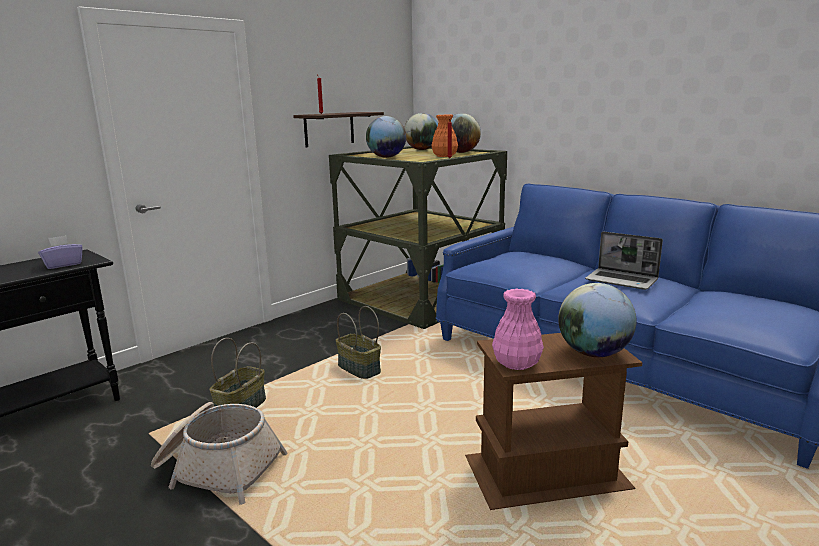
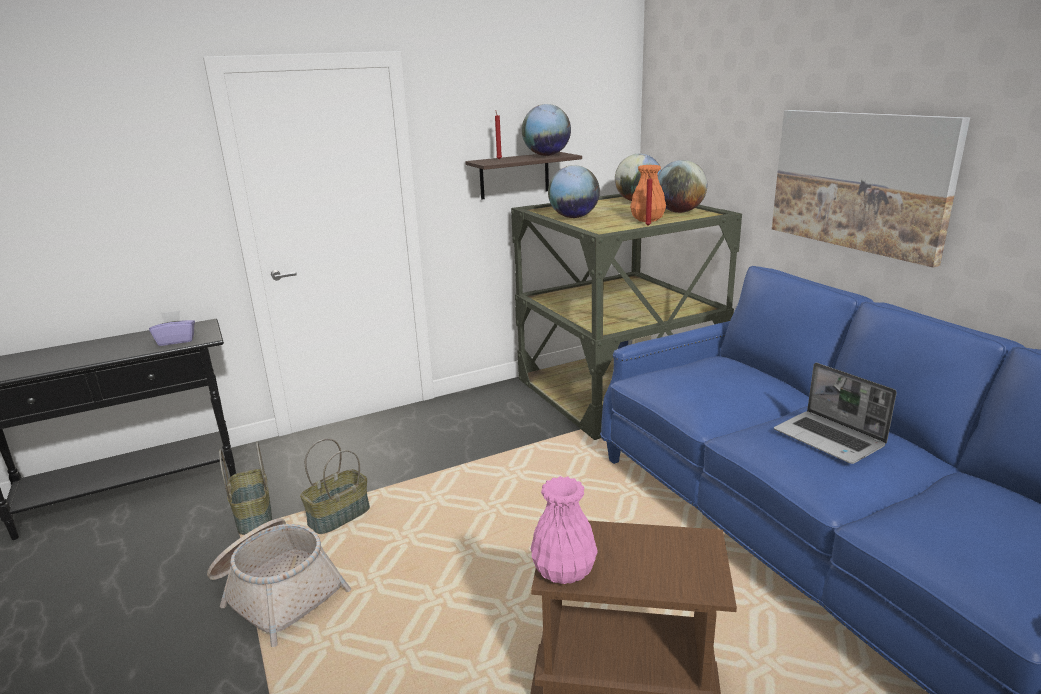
camera: 20 degrees right, 5 degrees up
(358, 369) = (487, 486): basket -> basket (253, 516)
(593, 353) = (678, 575): globe -> globe (546, 155)
(596, 117) = (859, 181): none -> picture

